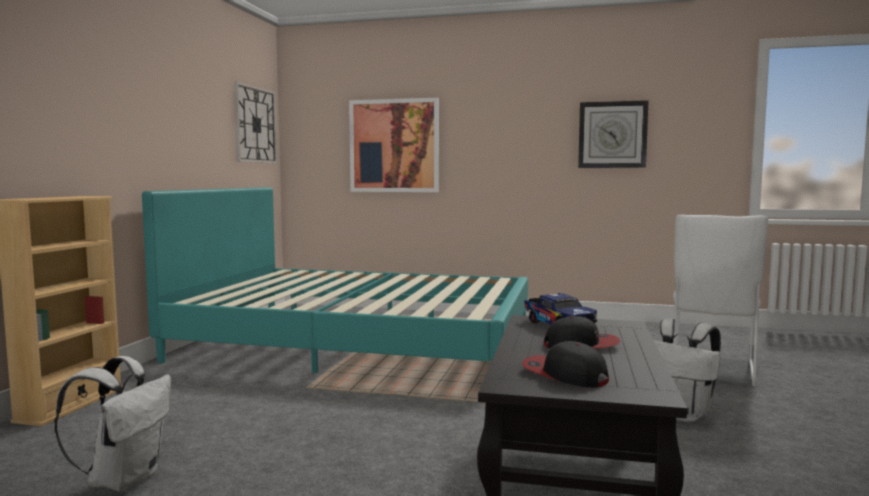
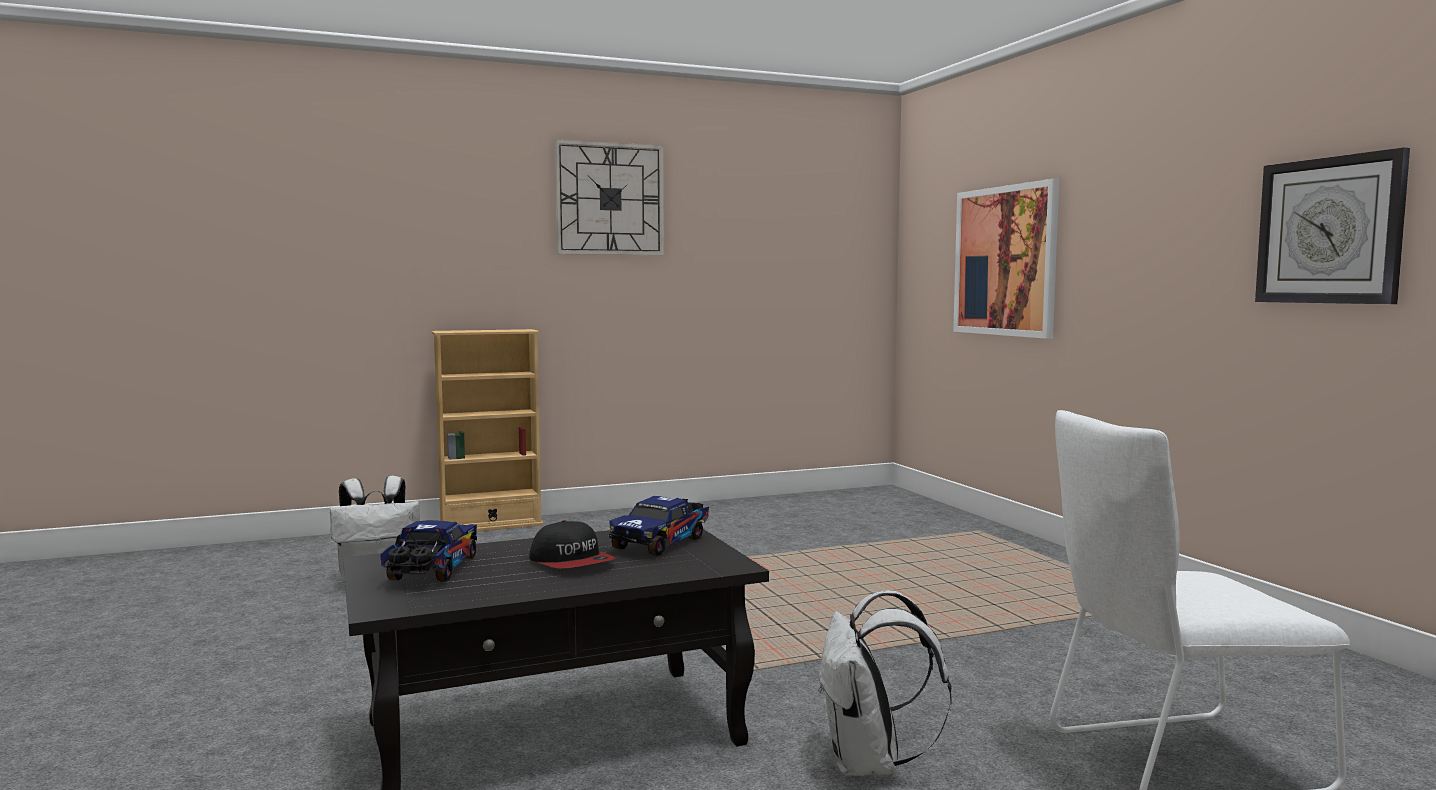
camera: 55 degrees right, 0 degrees up
(255, 125) = (838, 238): wall clock -> wall clock (610, 199)
(359, 343) = (818, 546): turquoise bed -> none
(564, 375) = (430, 572): cap -> toy truck

